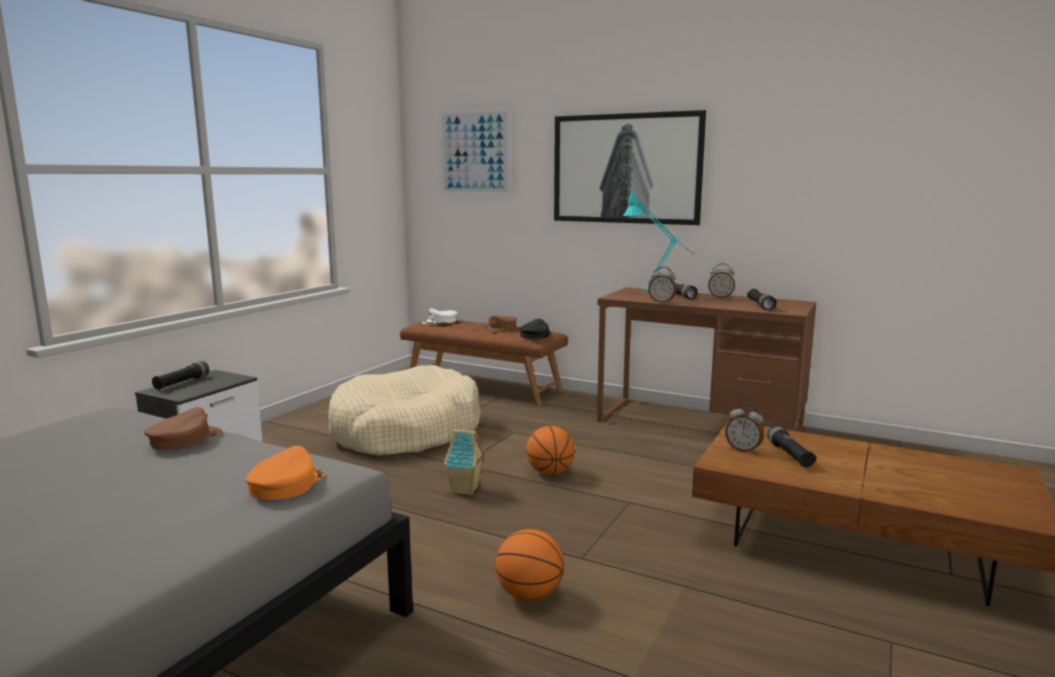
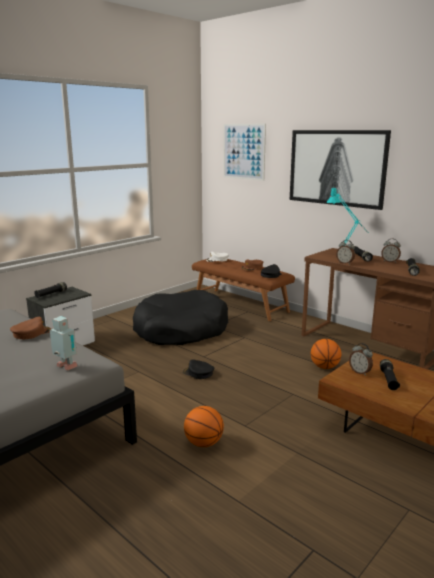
camera: 15 degrees right, 5 degrees up
(286, 484) = (66, 367): orange cap -> toy robot
(406, 431) = (180, 330): beige dog bed -> black dog bed
(466, 490) = (198, 373): toy house -> black cap
(550, 472) = (253, 368): basketball -> basketball (324, 367)

